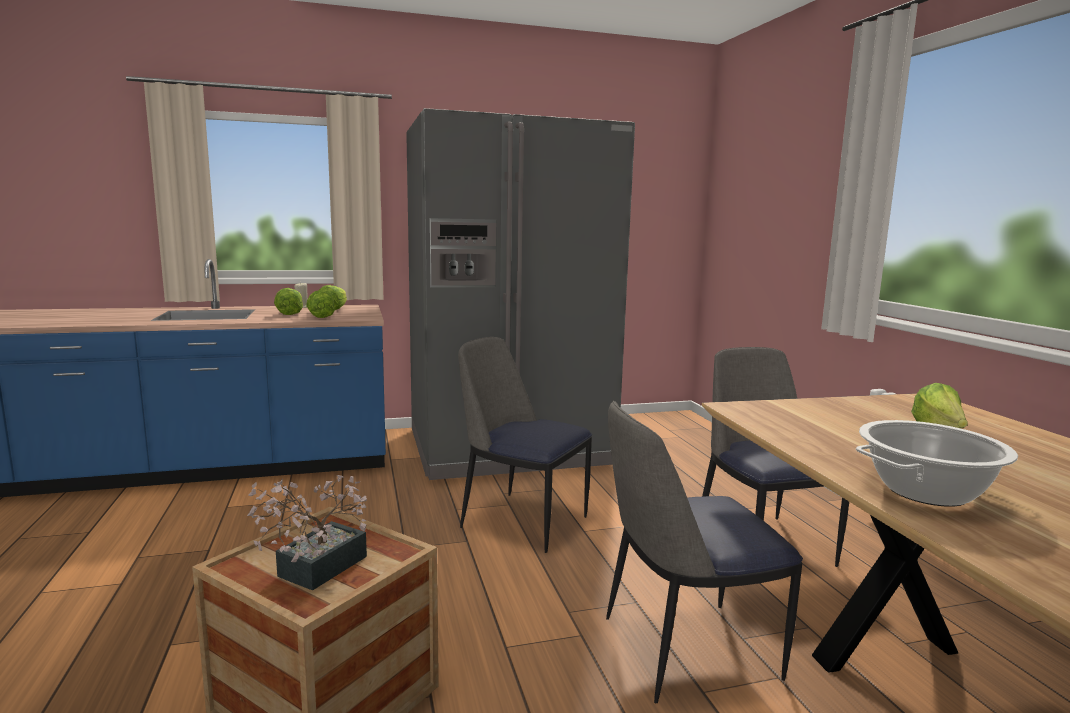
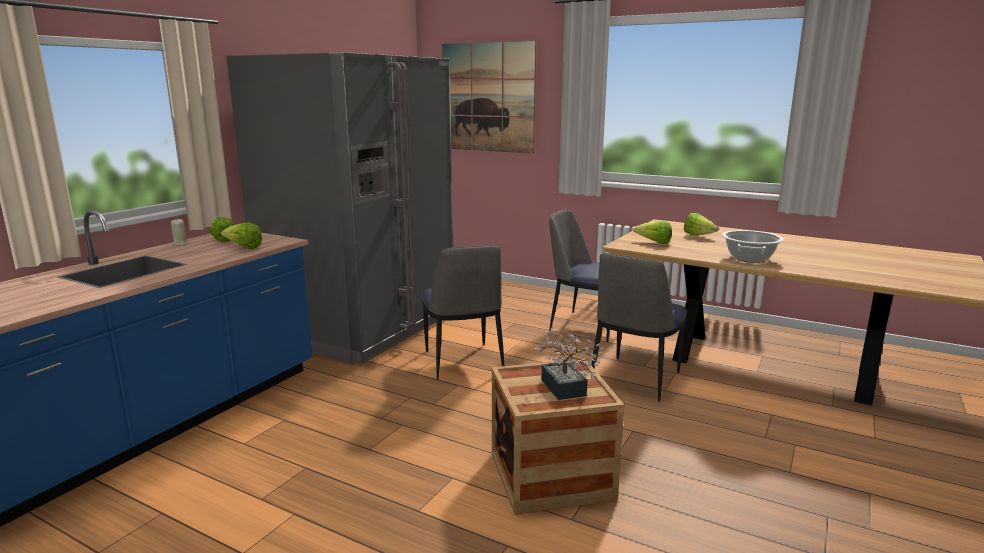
camera: 45 degrees left, 5 degrees up
(290, 313) = (203, 251): lettuce -> lettuce (654, 243)
(521, 520) = (463, 362): chair -> chair turned 90 degrees counterclockwise
(767, 186) = (488, 97): none -> picture

